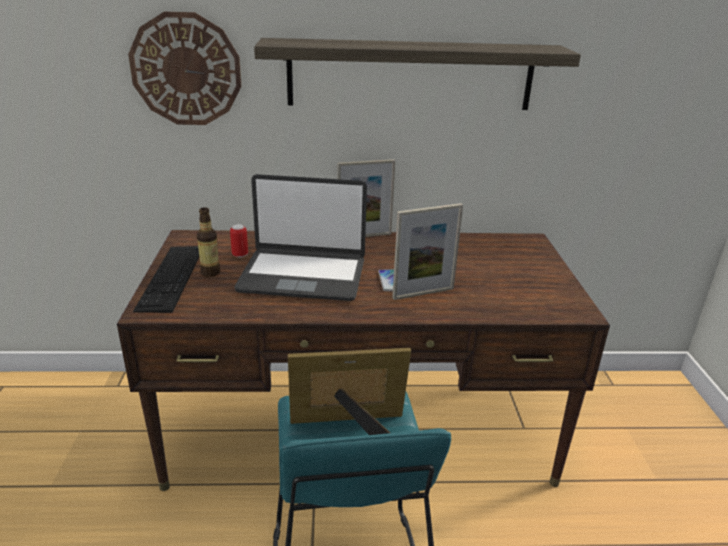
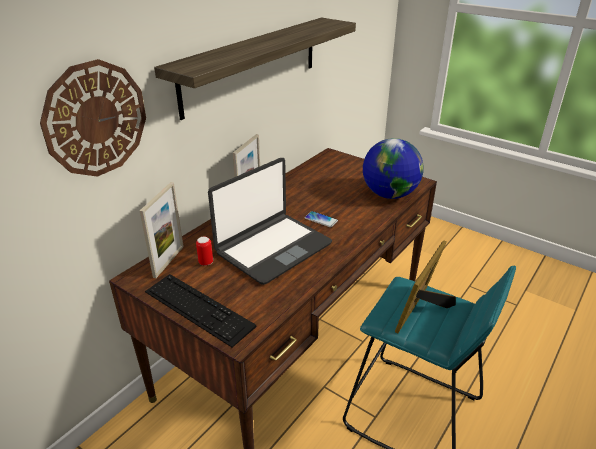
camera: 50 degrees left, 5 degrees up
(210, 272) = (216, 286): bottle -> none
(423, 293) = (348, 216): picture frame -> picture frame (168, 261)
(513, 302) = (389, 194): none -> globe

